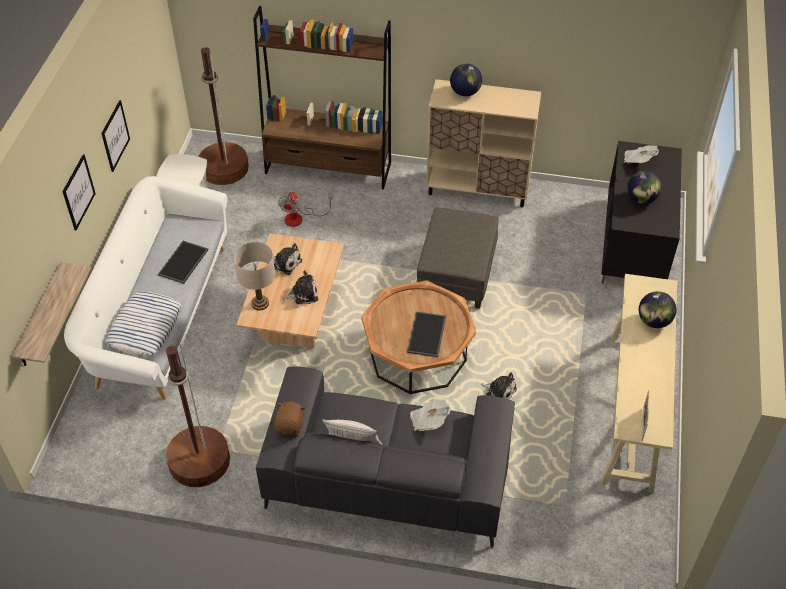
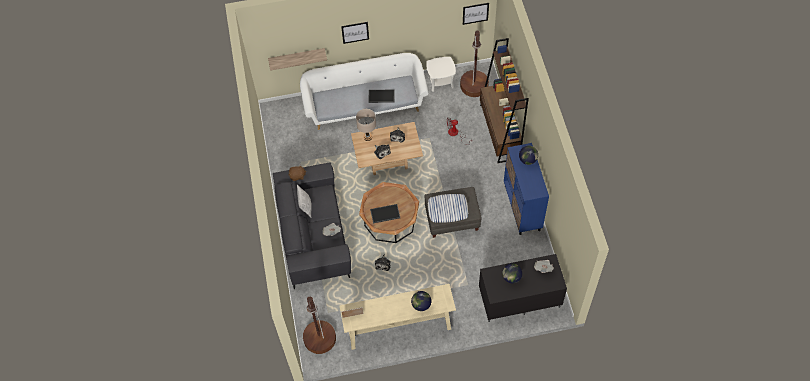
camera: 70 degrees right, 10 degrees up
(115, 136) = (403, 27): picture -> picture (475, 13)
(145, 327) = (336, 100): pillow -> pillow (448, 210)
(199, 461) = (291, 157): brown floor lamp -> brown floor lamp (319, 339)
(478, 189) = (522, 208): beige cabinet -> blue cabinet

